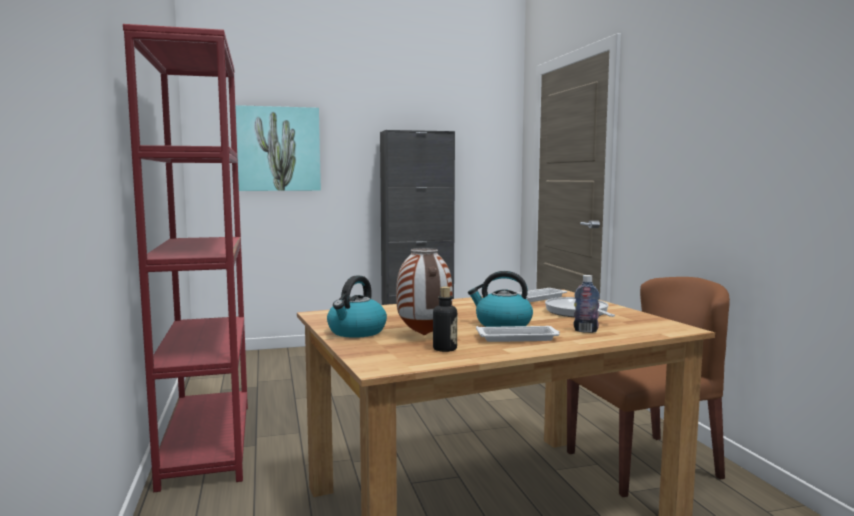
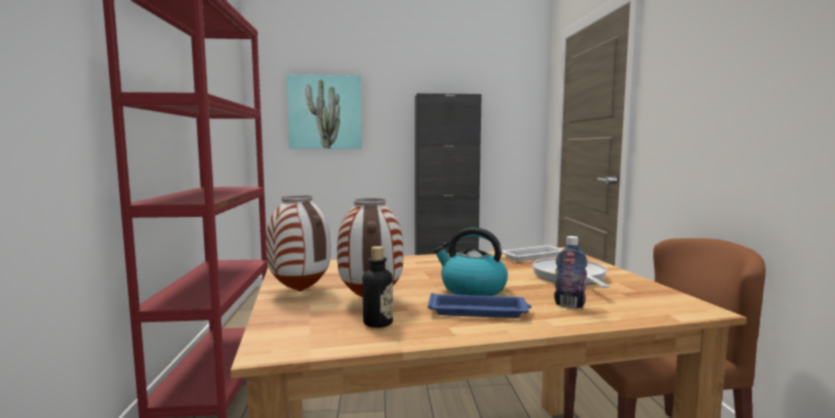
camera: 10 degrees right, 0 degrees up
(356, 332) = (301, 291): kettle -> vase
(518, 338) = (479, 311): white tray -> blue tray

